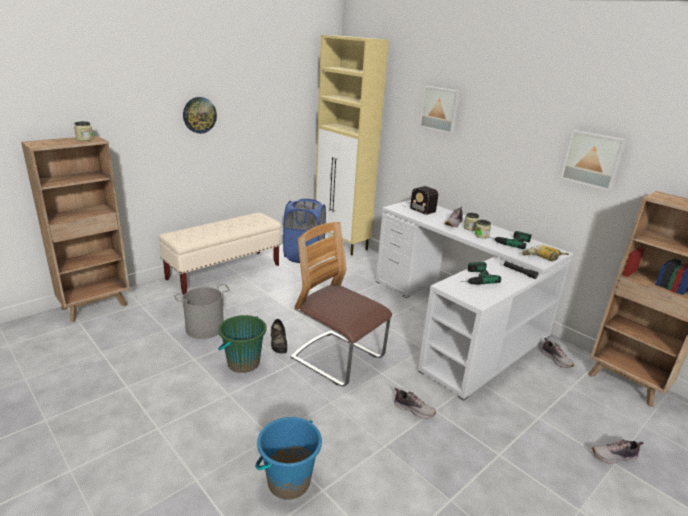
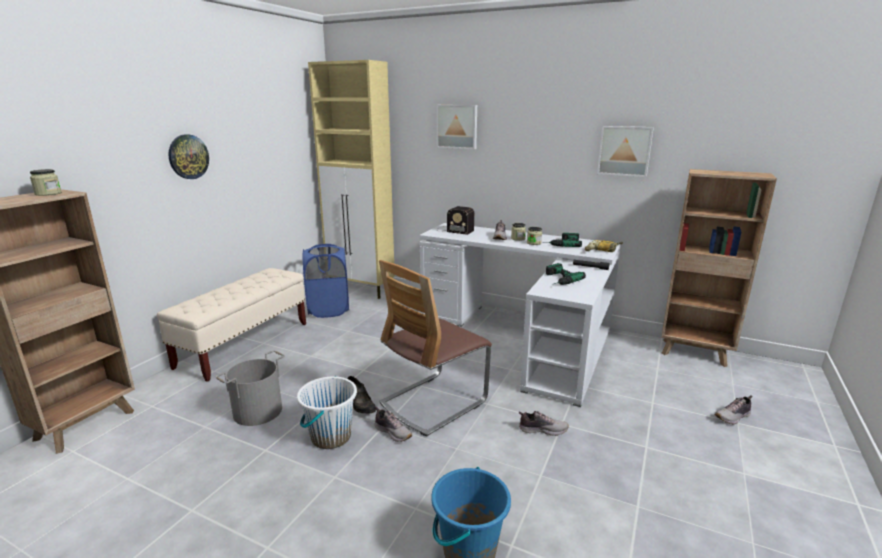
camera: 20 degrees left, 5 degrees down
(243, 363) = (330, 436): green bucket -> white bucket
(337, 359) = (433, 402): chair -> chair turned 60 degrees counterclockwise
(556, 359) = (629, 348): shoe -> shoe (393, 432)

